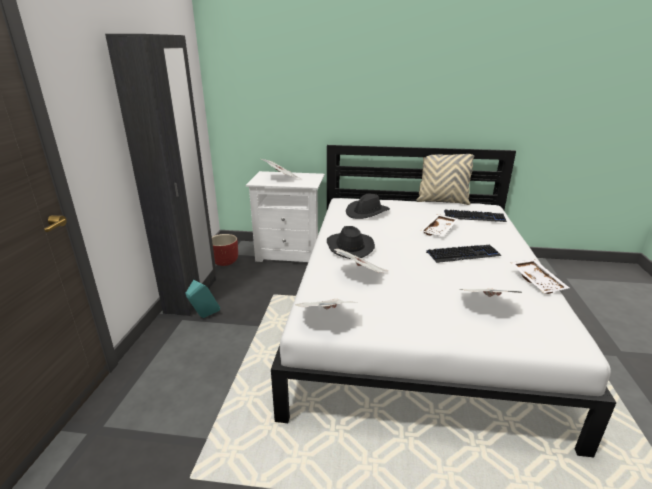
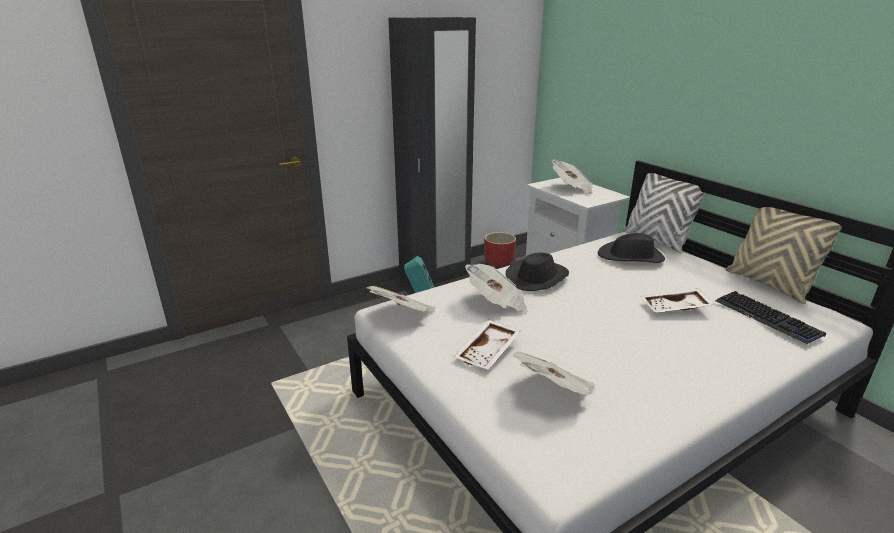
camera: 50 degrees right, 0 degrees up
(358, 198) = (656, 240): none -> white pillow
(463, 254) = (644, 342): keyboard -> none
(538, 281) = (677, 416): white tray -> white tray (489, 352)

